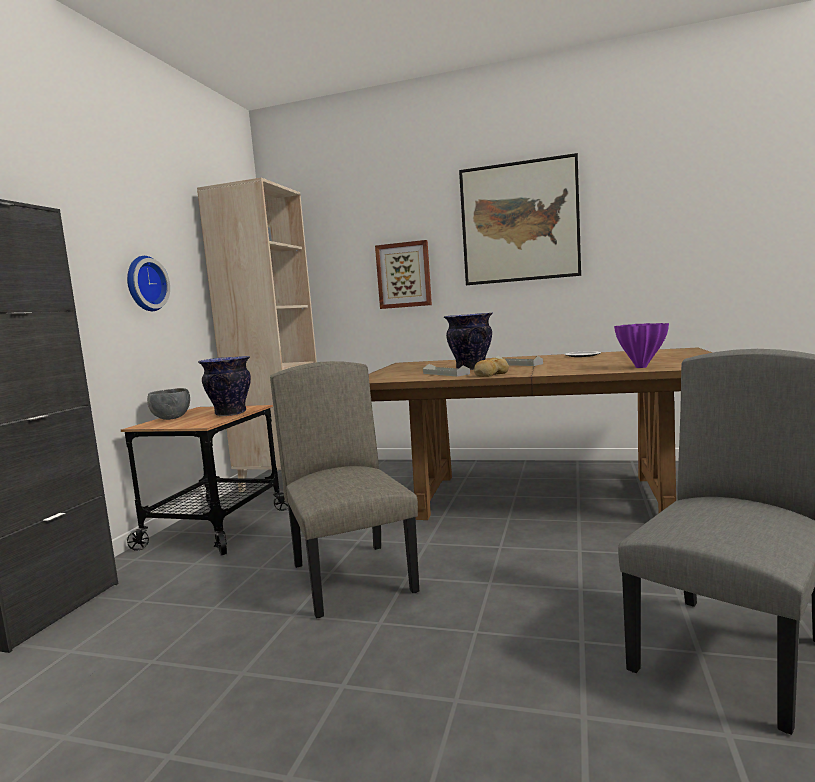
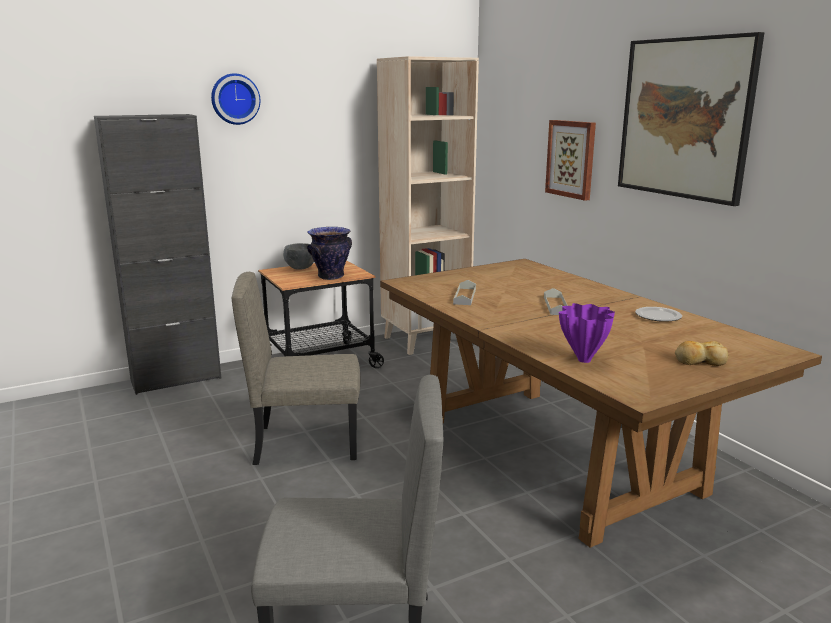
camera: 45 degrees right, 10 degrees up
(144, 284) = (304, 153): wall clock -> wall clock (235, 99)
(353, 577) = (307, 442): beige chair -> beige chair turned 120 degrees counterclockwise
(470, 368) = (507, 296): vase -> none
(490, 374) = (474, 313): bread -> bread (699, 361)

